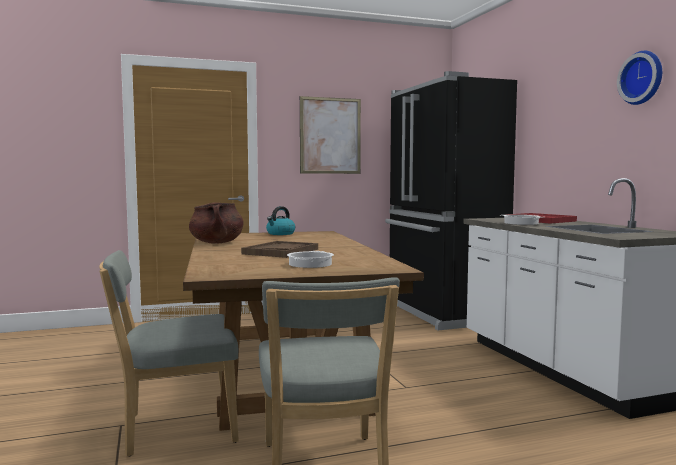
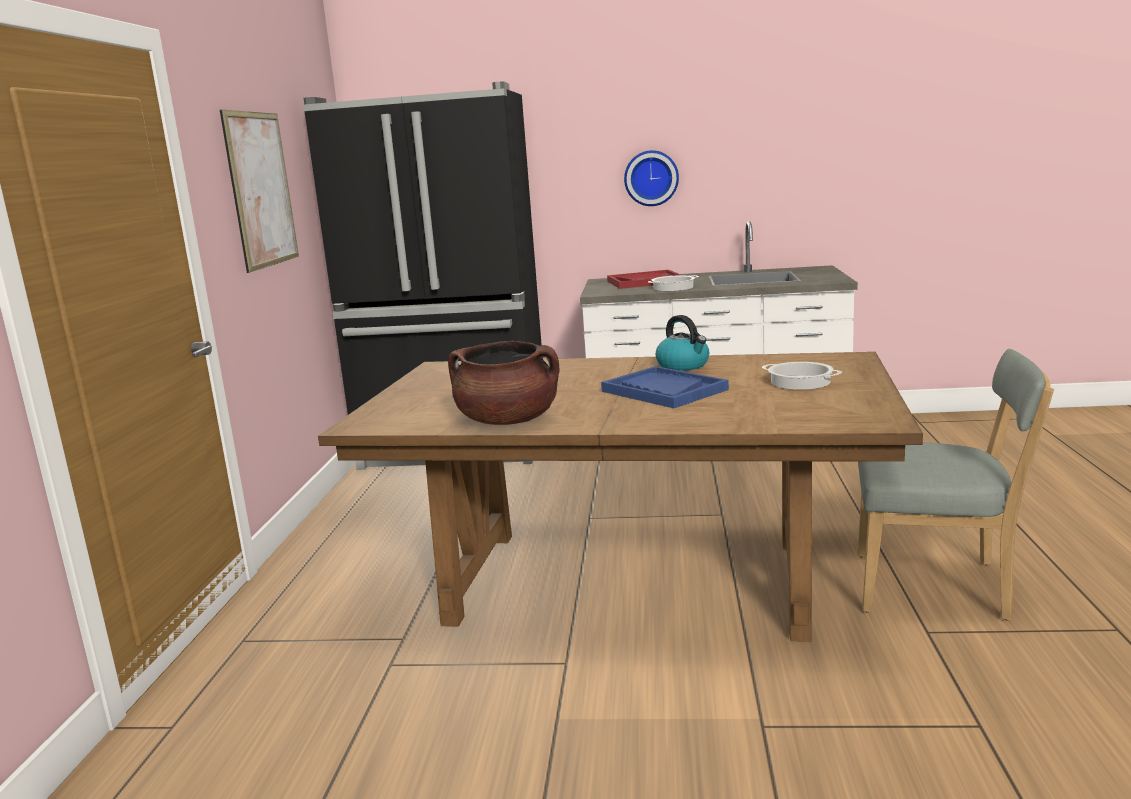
camera: 65 degrees left, 10 degrees up
(174, 429) = (794, 677): grey chair -> none
(280, 234) = (424, 386): kettle -> kettle (683, 365)
(281, 251) = (663, 390): brown tray -> blue tray
(643, 78) = (734, 111): wall clock -> wall clock (651, 178)

